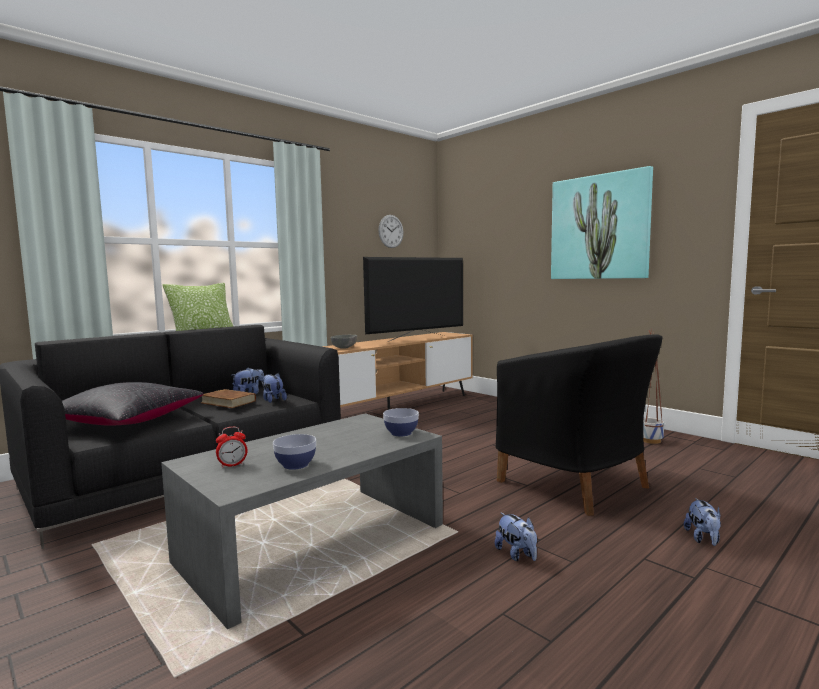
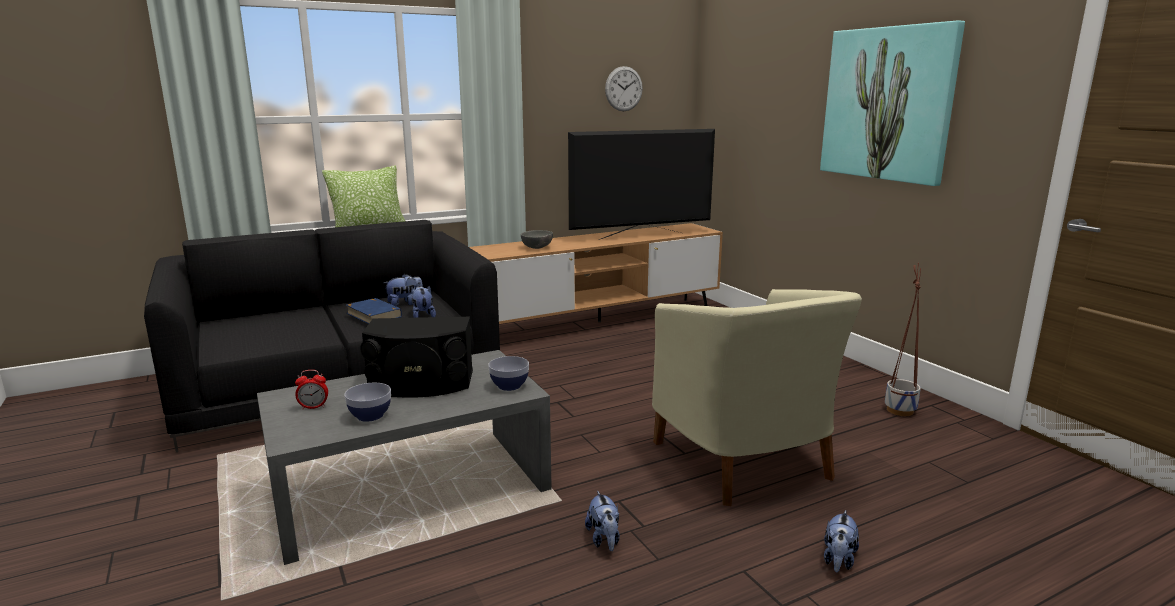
camera: 15 degrees right, 10 degrees up
(127, 421) = (265, 331): black pillow -> none
(228, 402) = (374, 315): brown book -> blue book
(320, 439) = (420, 383): none -> black speaker
(576, 484) = (745, 461): black armchair -> beige armchair

